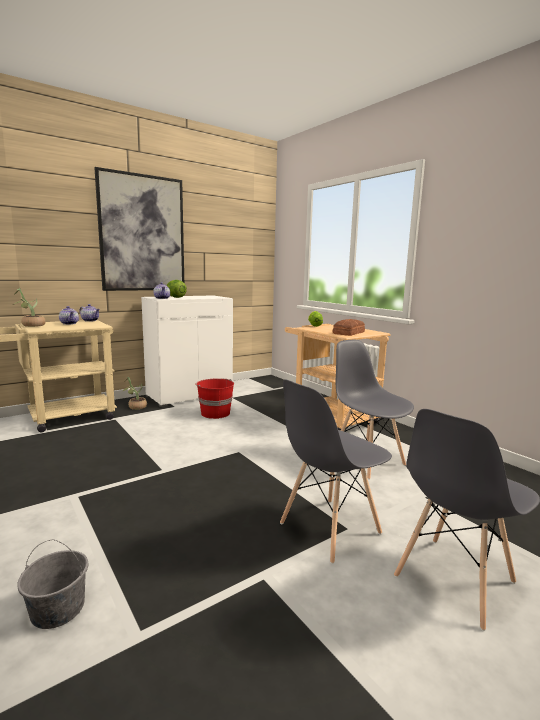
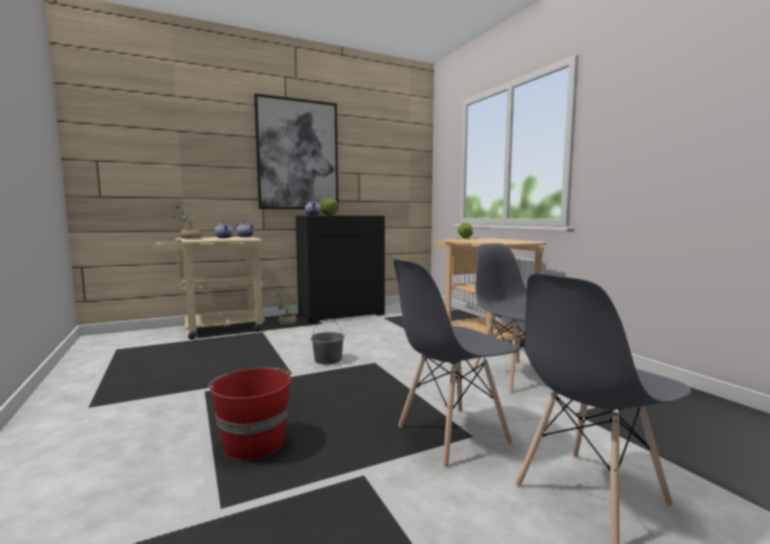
camera: 10 degrees right, 5 degrees down
(57, 609) = (149, 481): grey bucket -> grey bucket (328, 360)
(189, 394) = (341, 314): white cabinet -> black cabinet
(215, 413) = (361, 330): red bucket -> red bucket (253, 442)
(349, 333) = (499, 241): bread -> none

